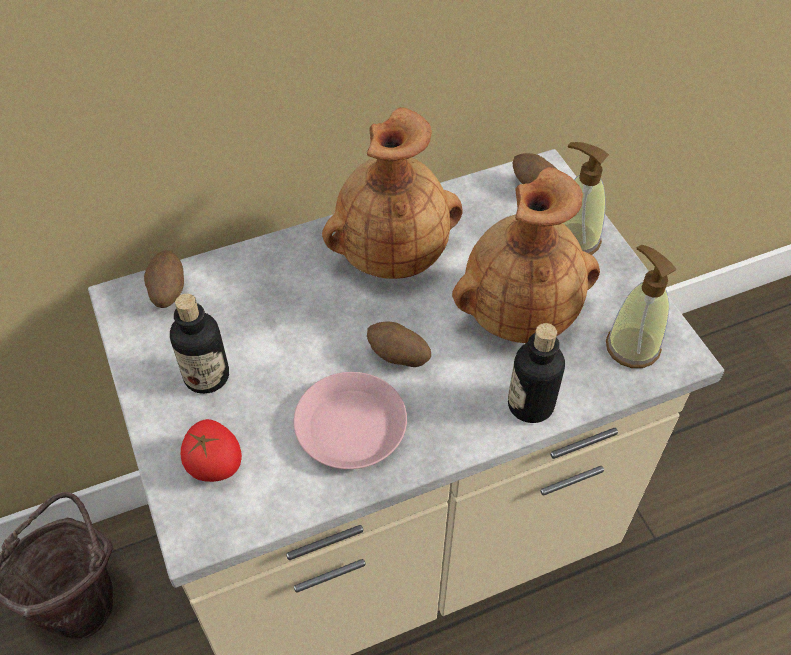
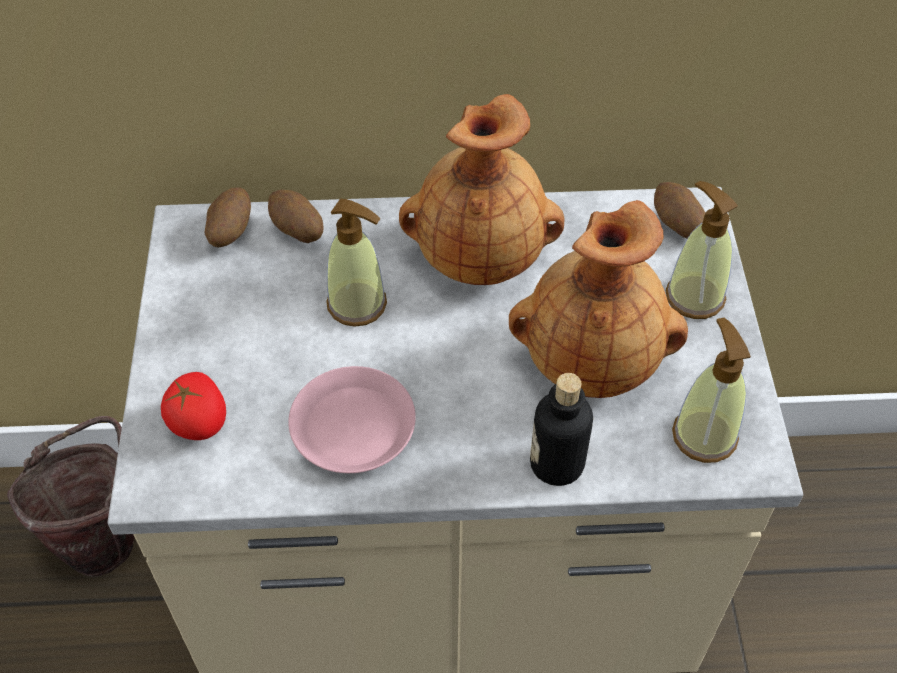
camera: 20 degrees right, 0 degrees up
(206, 376) = (231, 330): bottle -> none
(307, 322) = (357, 304): none -> soap dispenser
(398, 357) = (436, 369): potato -> potato (297, 231)

